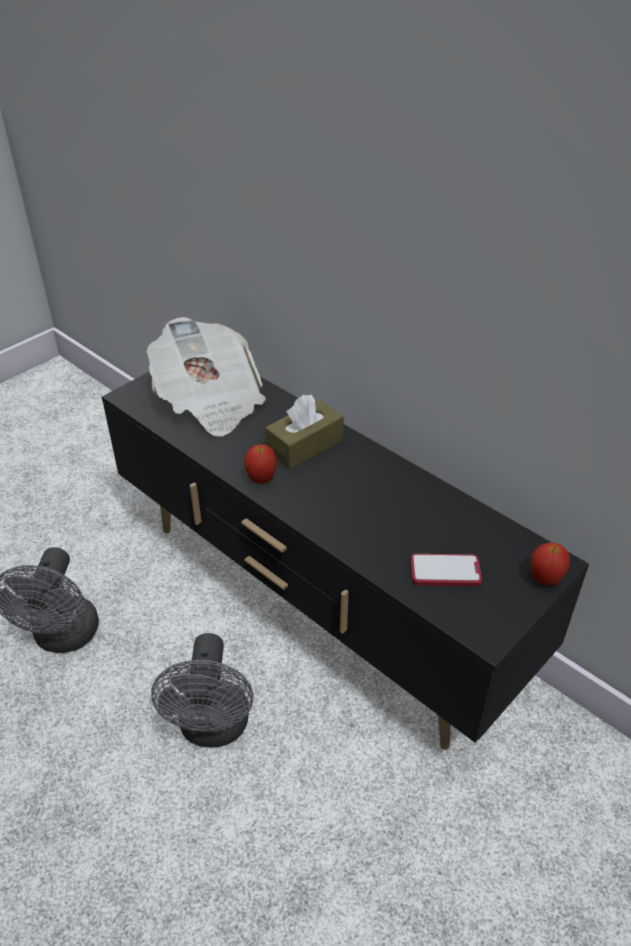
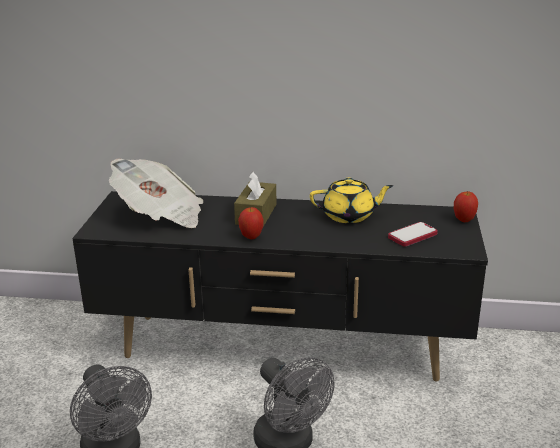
camera: 35 degrees left, 15 degrees down
(406, 499) = (349, 216): none -> yellow teapot

